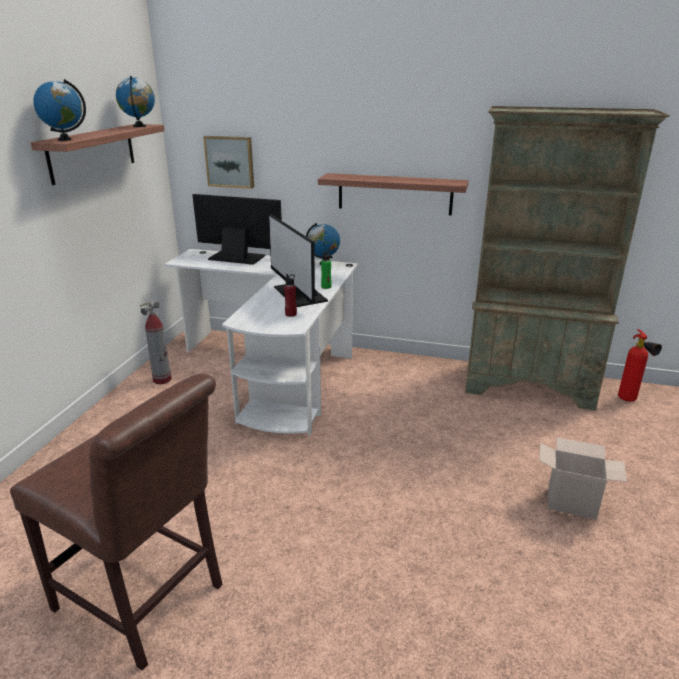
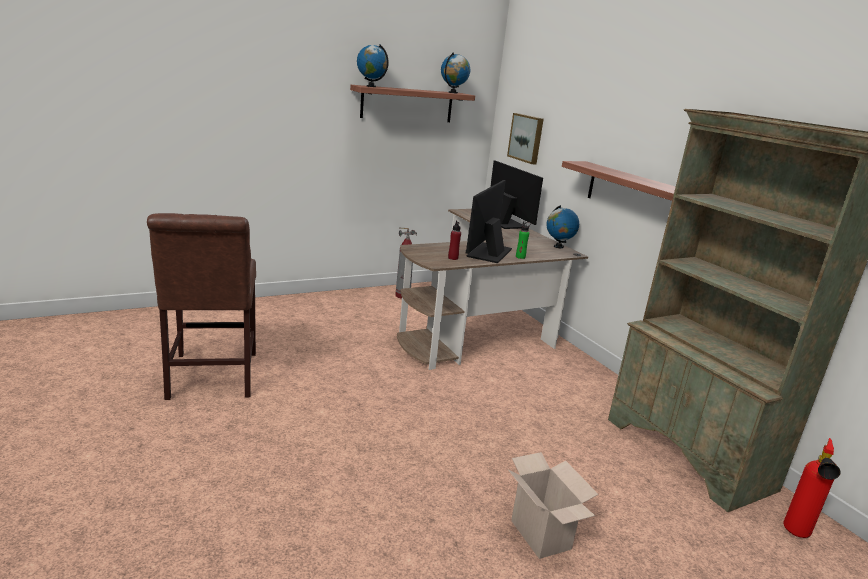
camera: 45 degrees right, 5 degrees down
(277, 370) = (482, 327): white desk -> brown desk

